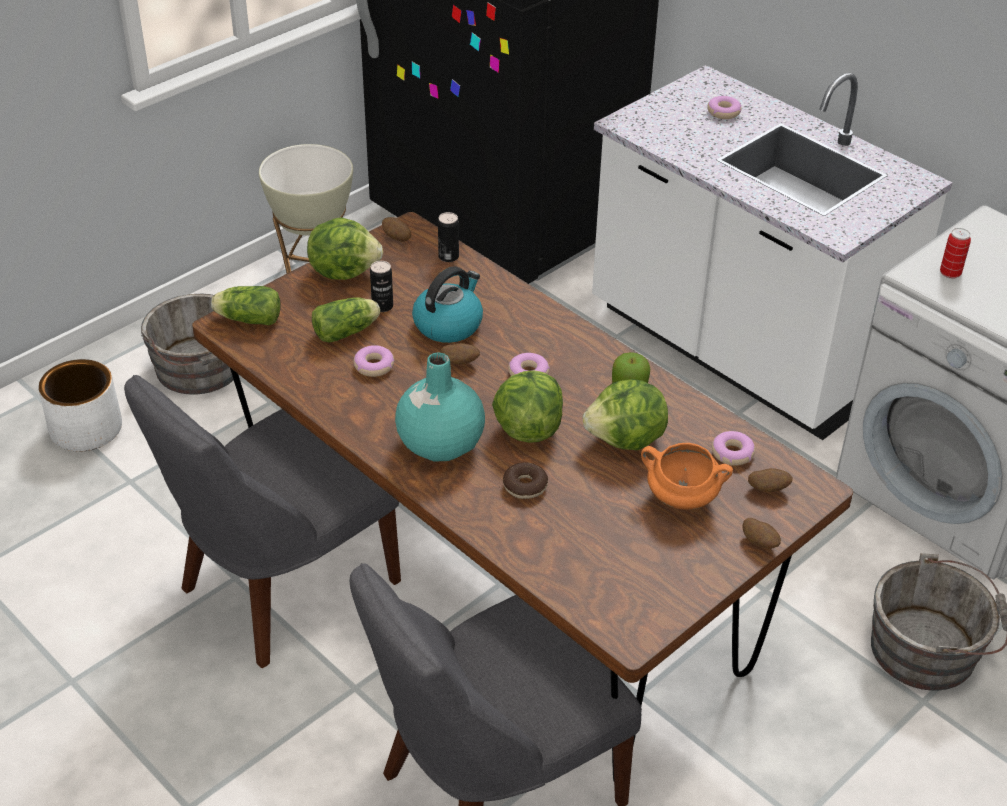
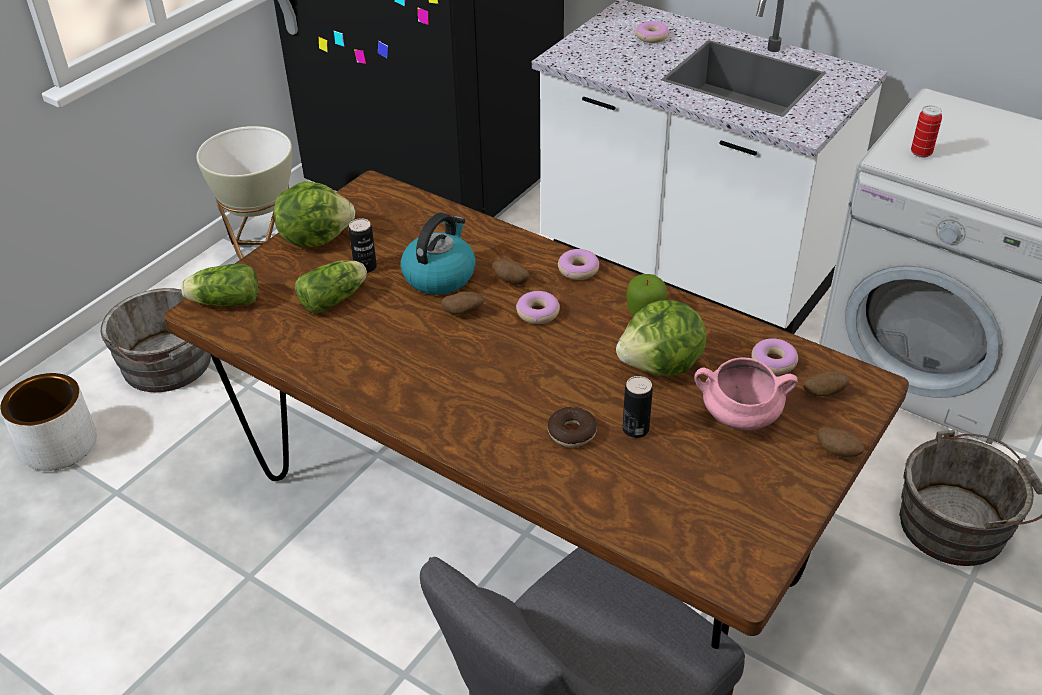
camera: 10 degrees left, 0 degrees up
(281, 589) = (301, 580): grey chair -> none
(374, 366) = (373, 330): donut -> donut (578, 269)
(396, 238) = (361, 198): potato -> potato (511, 281)
(440, 443) = (466, 401): turquoise vase -> none
(448, 257) = (420, 208): can -> can (635, 429)
(528, 428) = (555, 370): lettuce -> none
(680, 498) = (738, 418): orange cooking pot -> pink cooking pot

